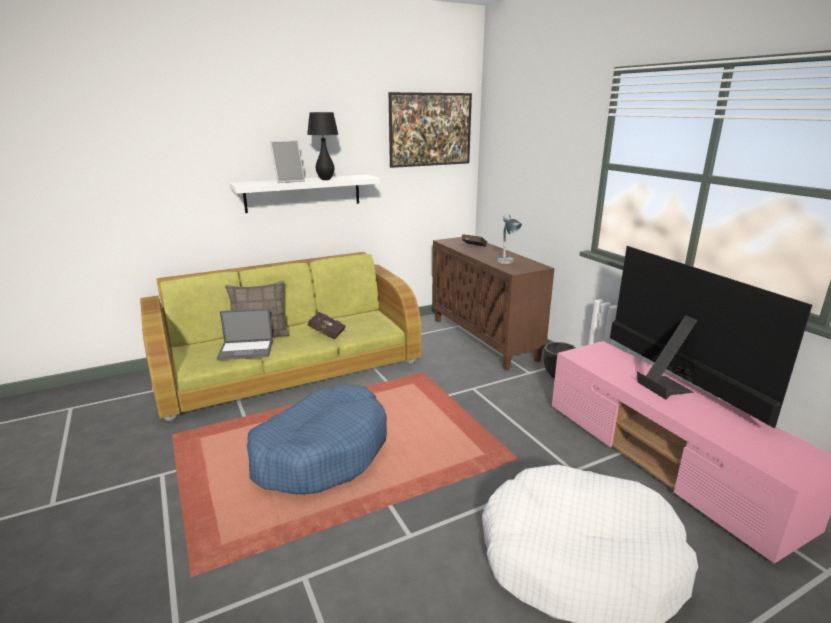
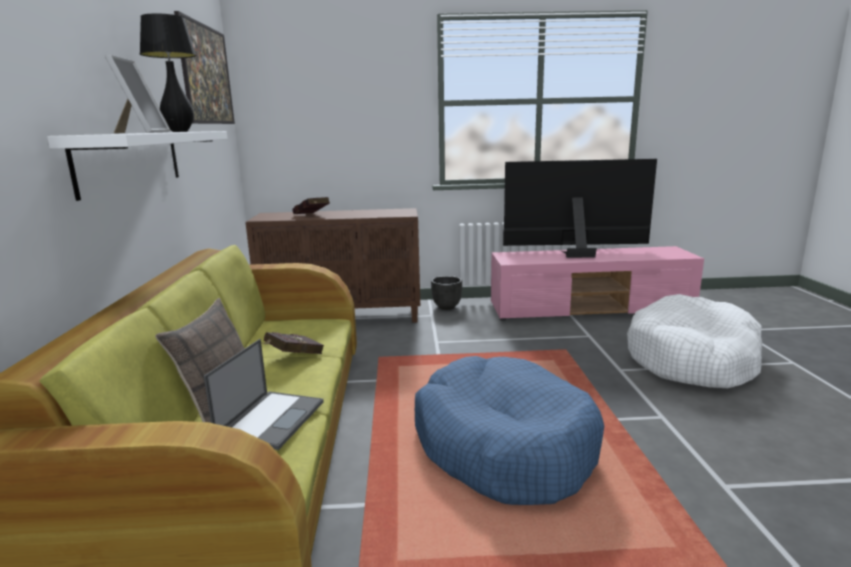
camera: 65 degrees left, 5 degrees down
(507, 263) = (380, 214): table lamp -> none

